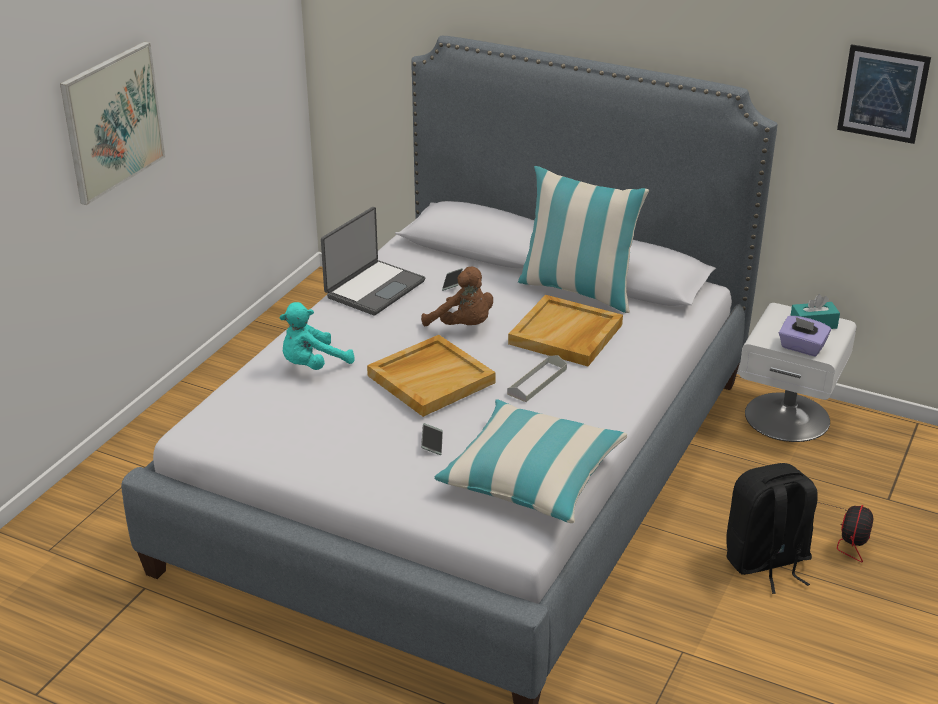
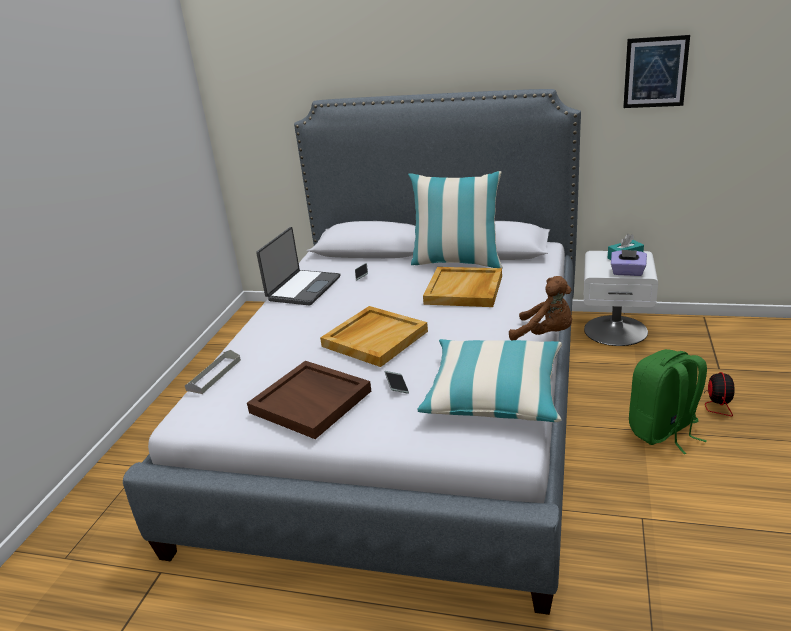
camera: 10 degrees left, 5 degrees down
(112, 121) = (65, 180): picture -> none
(312, 365) = (272, 348): turquoise plush toy -> none
(333, 442) = (312, 401): none -> brown tray
(463, 326) = (382, 299): brown plush toy -> brown plush toy (545, 334)
(537, 381) = (460, 324): grey tray -> grey tray (214, 375)
(767, 562) = (663, 432): black backpack -> green backpack

